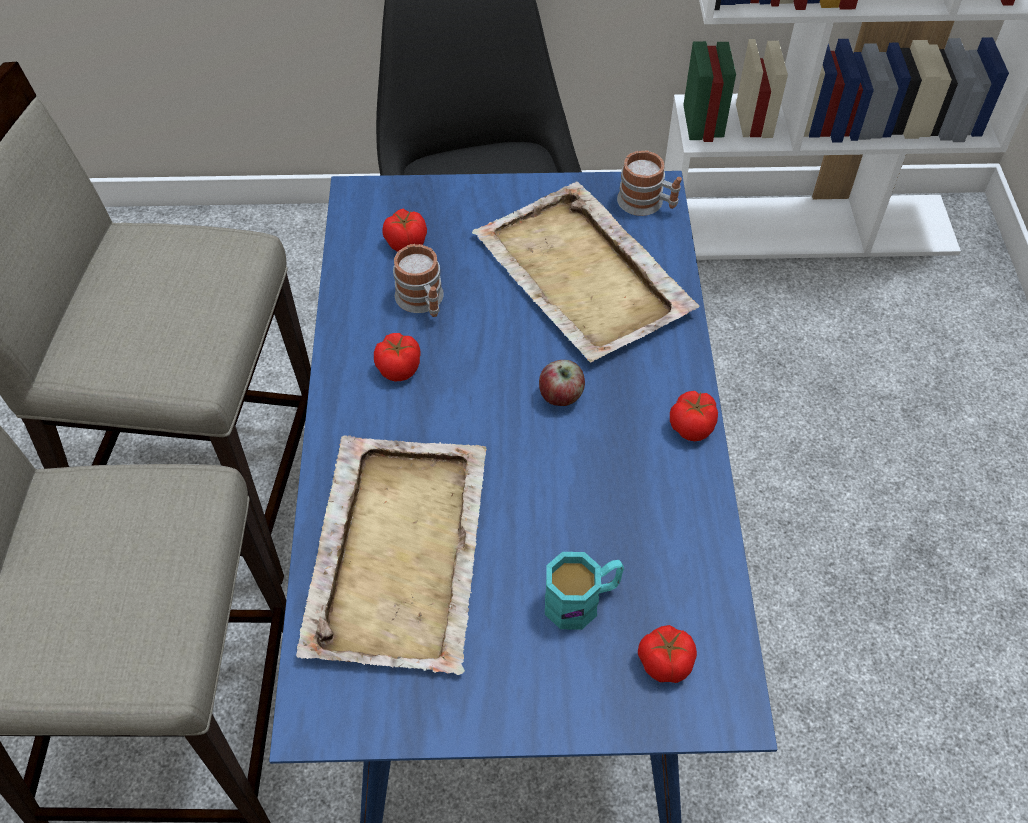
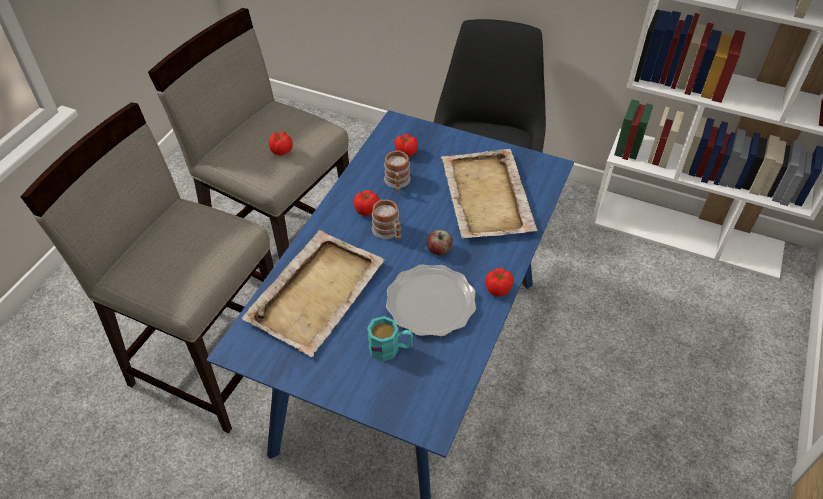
camera: 25 degrees right, 5 degrees down
(599, 493) = (430, 302): none -> plate
(647, 203) = (544, 172): mug -> mug (388, 232)
(664, 663) = (413, 393): tomato -> tomato (281, 150)

